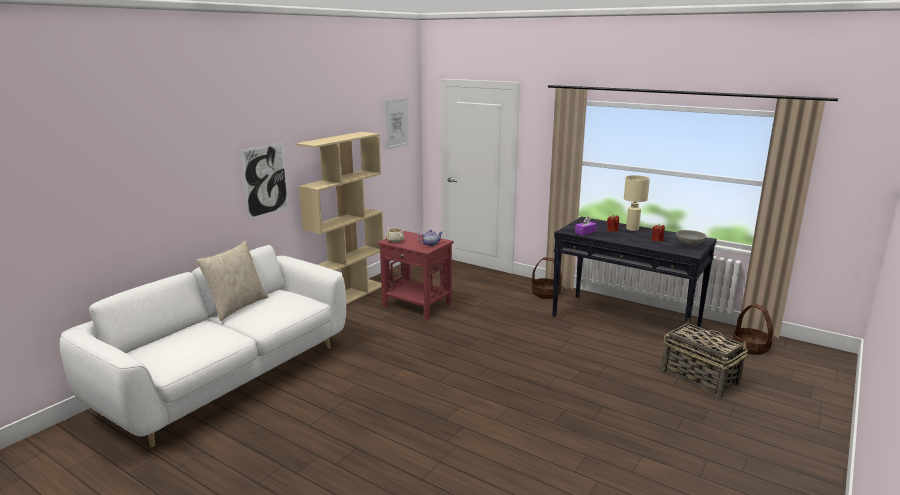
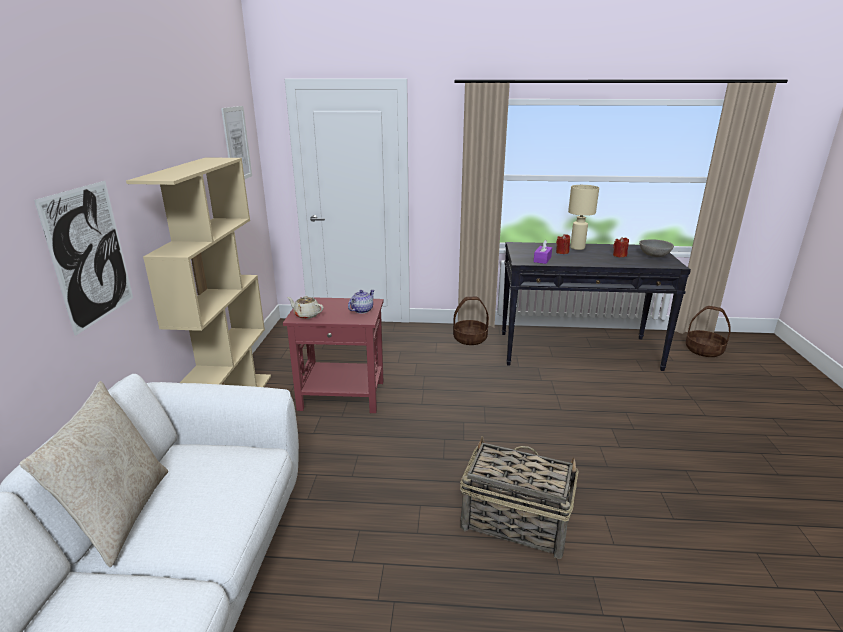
camera: 30 degrees left, 5 degrees up
(698, 377) = (711, 397): basket -> basket (514, 521)

